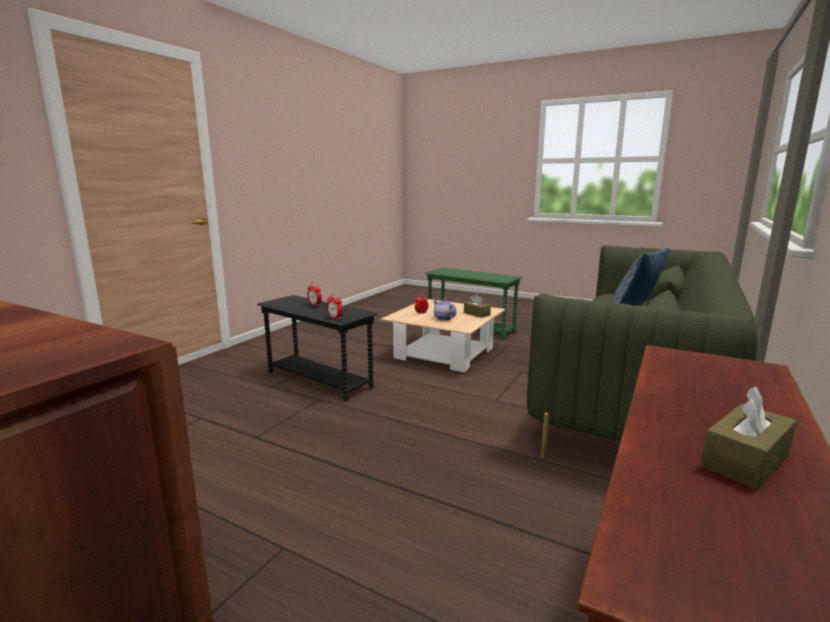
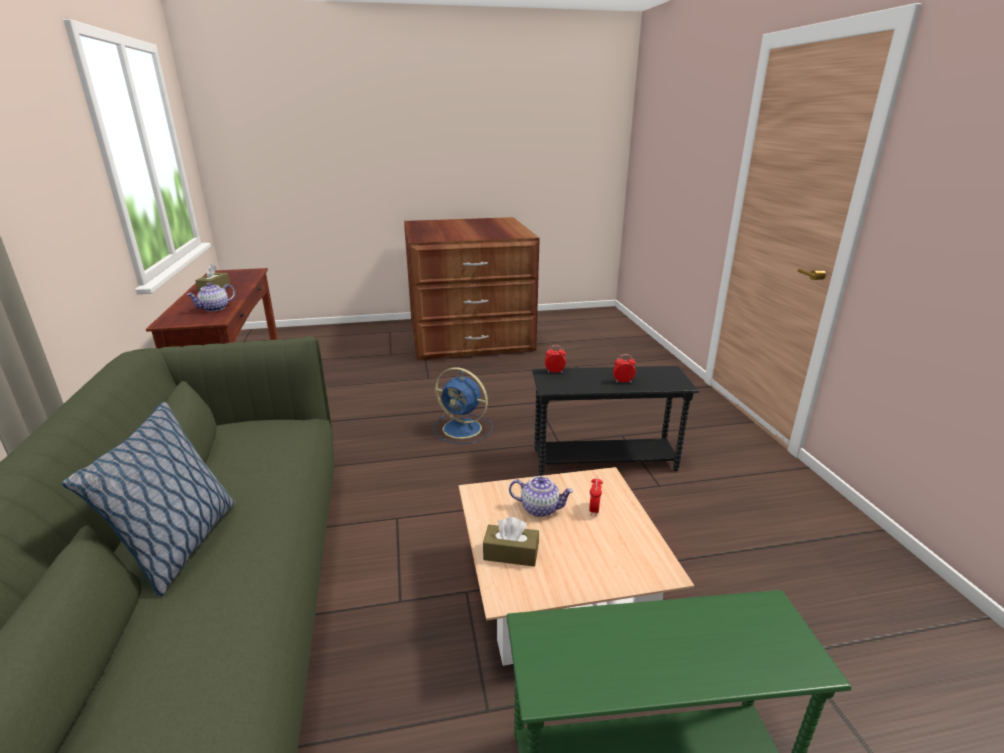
camera: 140 degrees right, 10 degrees up
(367, 440) = (464, 429): none -> blue fan
(687, 378) = (214, 308): none -> teapot

